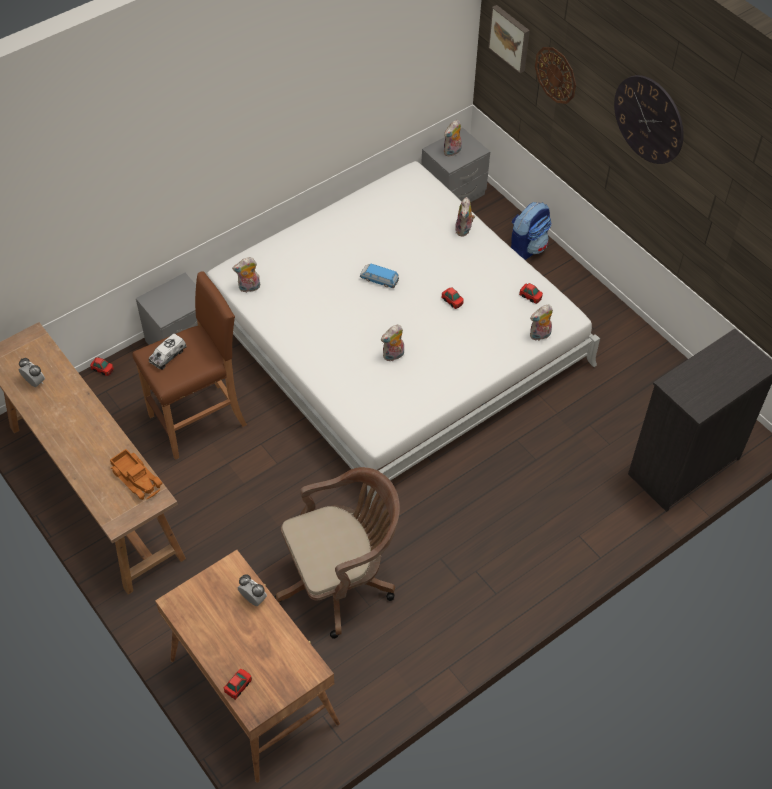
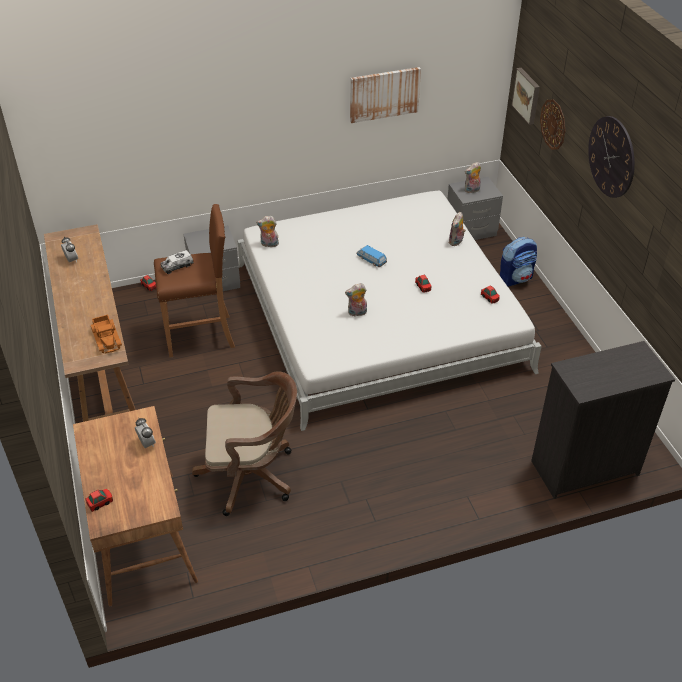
camera: 20 degrees right, 10 degrees down
(347, 74) = (384, 94): none -> picture
(540, 336) = (485, 327): plush toy -> none

